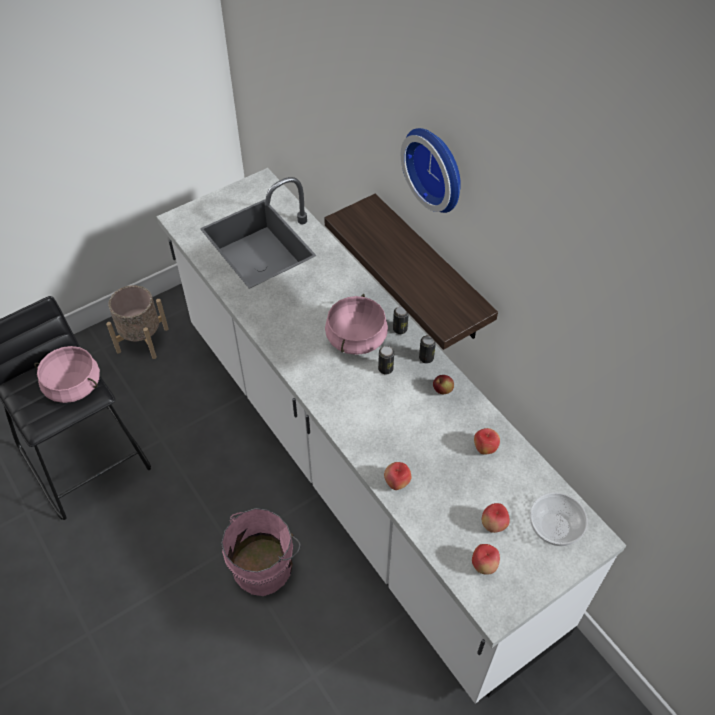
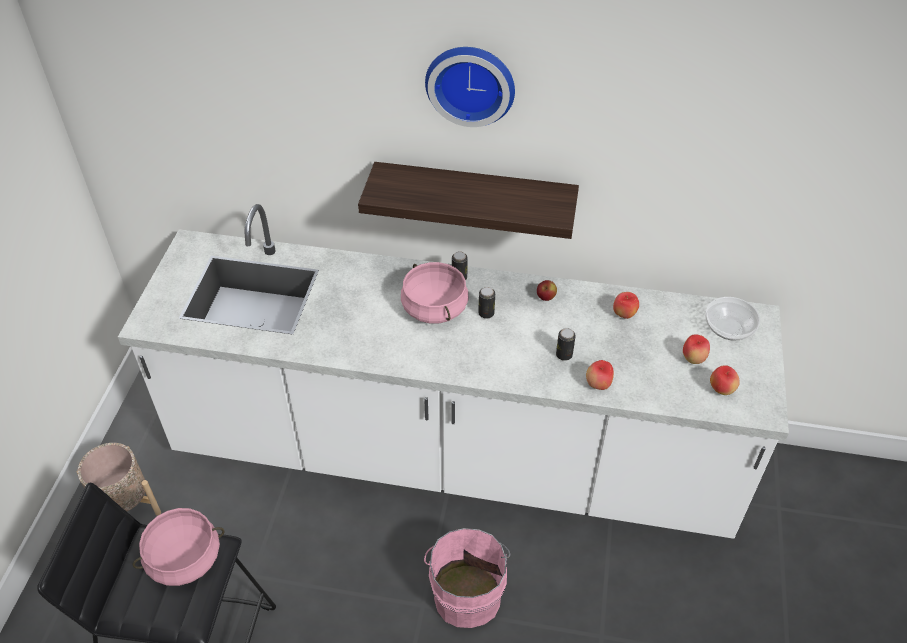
camera: 45 degrees left, 5 degrees down
(426, 358) = (505, 284): can -> can (564, 355)

